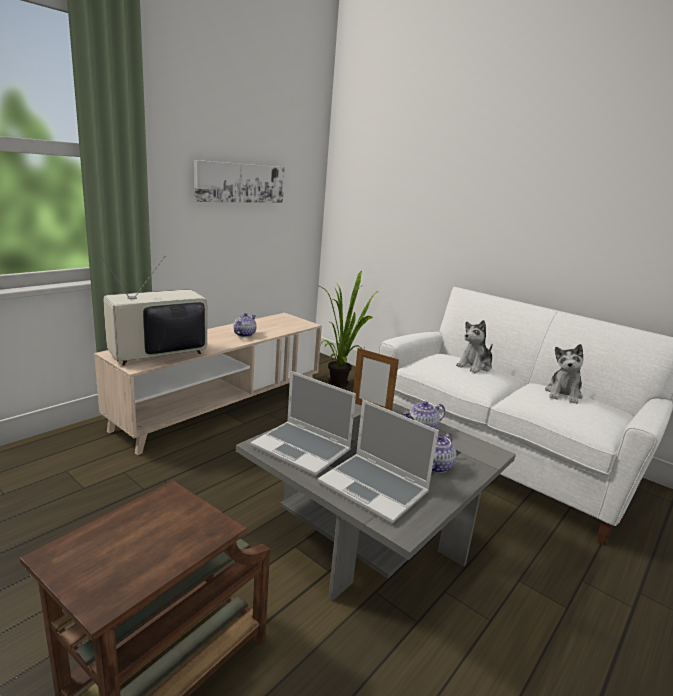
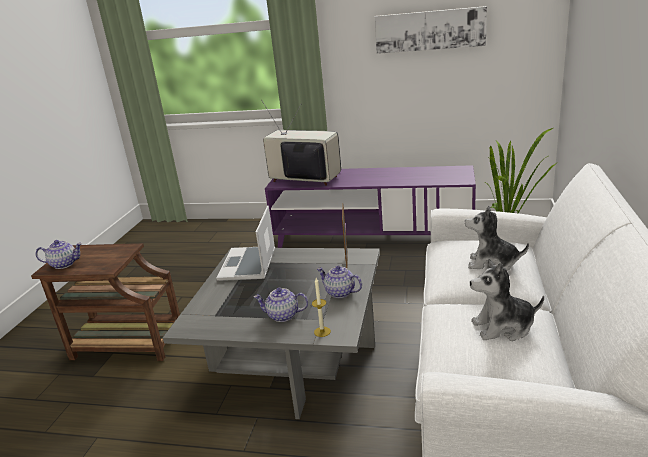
camera: 65 degrees right, 5 degrees up
(222, 407) = (373, 238): beige tv stand -> purple tv stand
(244, 334) = (388, 178): teapot -> teapot (64, 264)
(375, 488) = (224, 303): laptop -> none
(481, 458) = (322, 331): none -> candle

